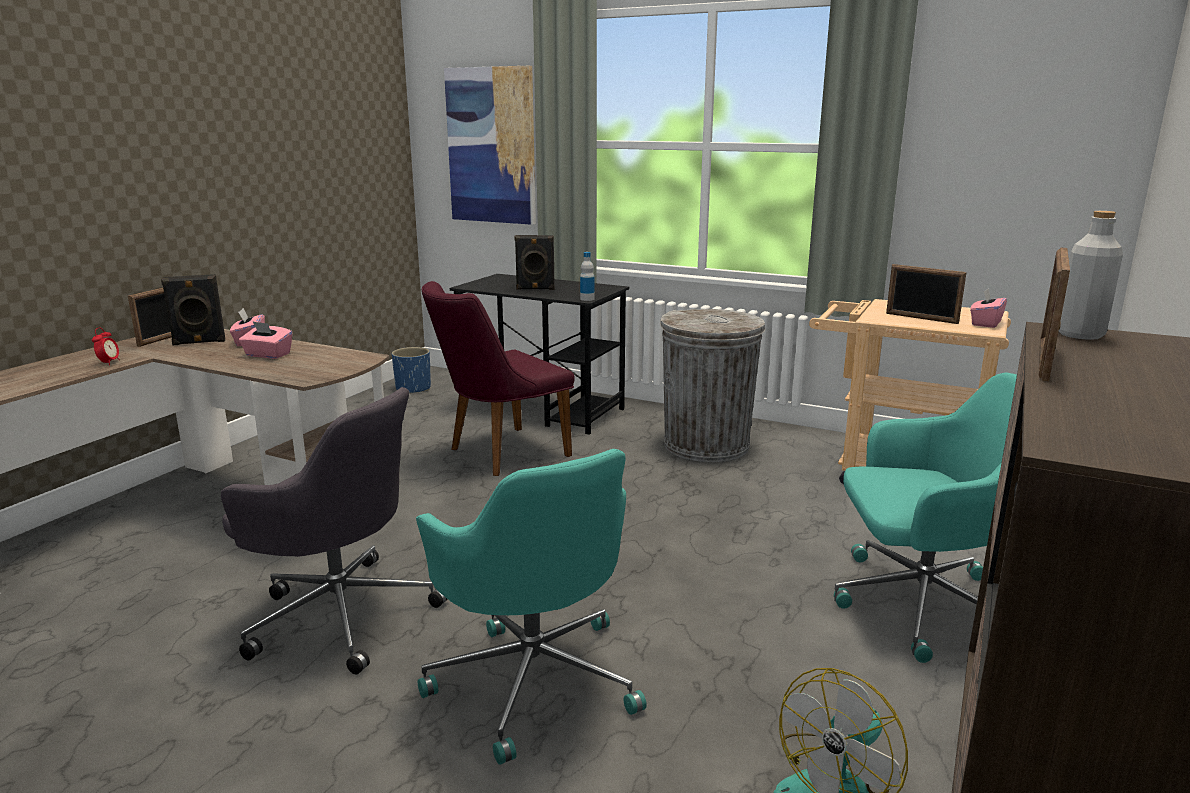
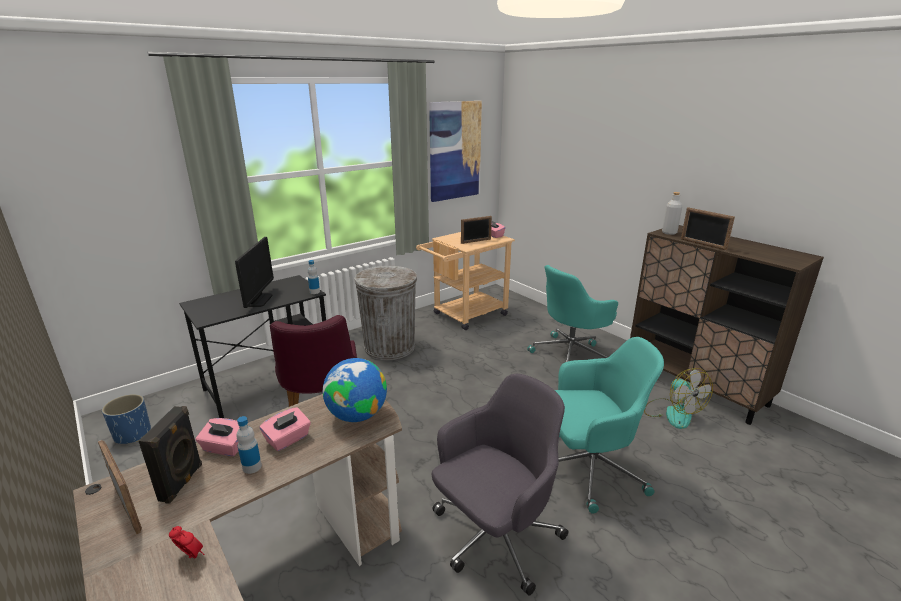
camera: 65 degrees left, 5 degrees up
(222, 354) = (252, 467): none -> bottle
(320, 367) = (357, 415): none -> globe
(492, 146) = (126, 196): picture -> picture (454, 151)
(535, 289) = (258, 300): black speaker -> monitor
(917, 604) = (571, 354): turquoise office chair -> turquoise office chair turned 150 degrees counterclockwise

